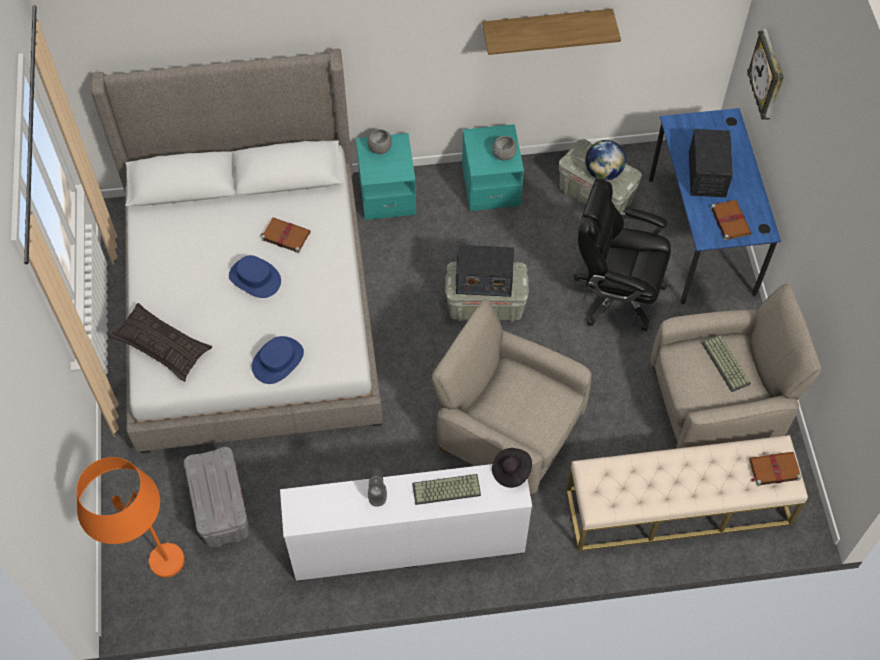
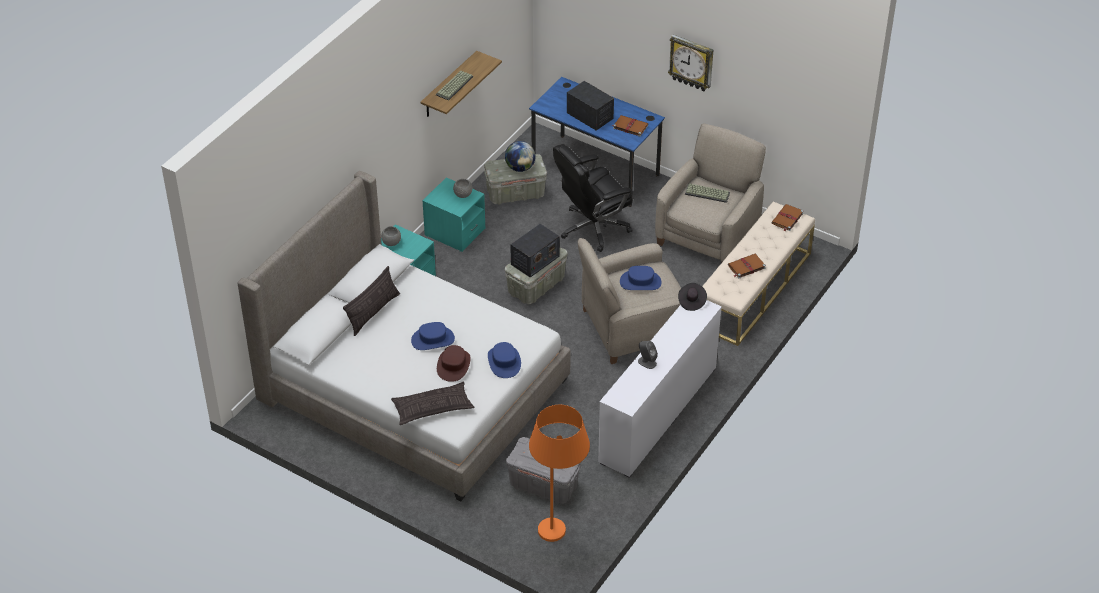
camera: 50 degrees left, 15 degrees down
(234, 321) = (453, 365): none -> brown hat
(249, 204) = (373, 312): none -> pillow
(285, 236) = (417, 310): brown book -> brown book (746, 267)
(445, 491) = (675, 334): keyboard -> keyboard (454, 86)
(525, 397) = (640, 282): none -> blue hat
(768, 77) = (584, 33): wall clock -> wall clock (691, 62)

